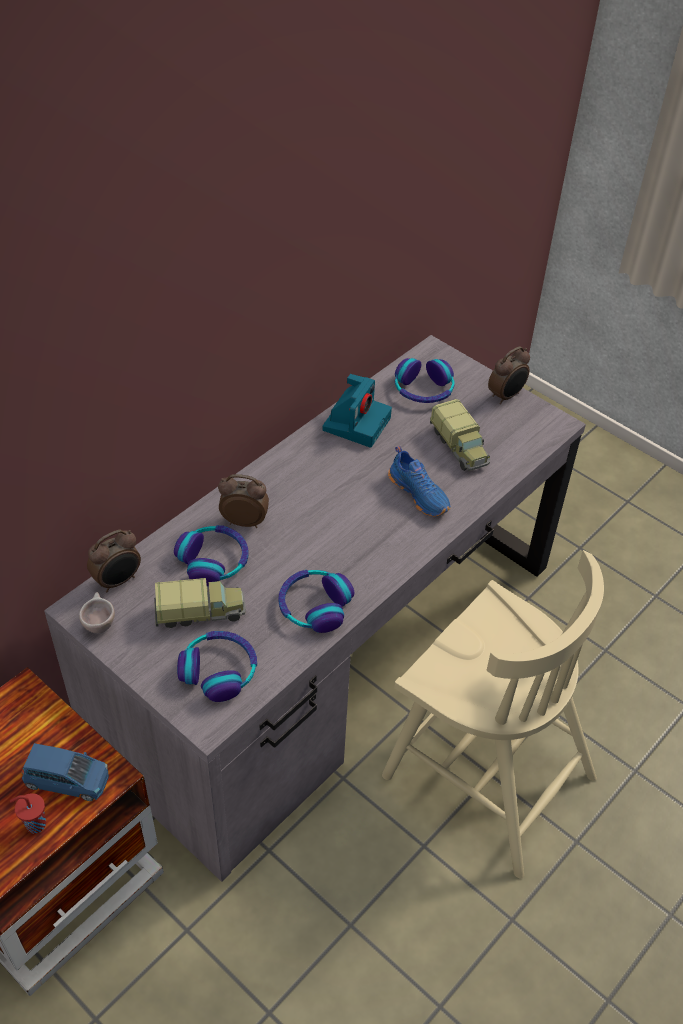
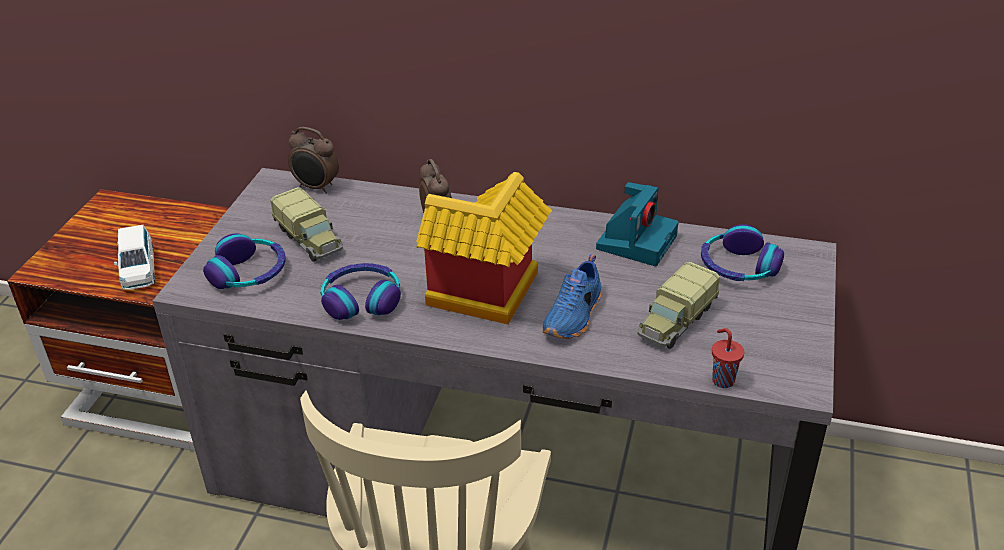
camera: 65 degrees right, 10 degrees down
(34, 824) = (90, 271): red cup -> red cup (722, 380)
(67, 780) = (138, 270): blue toy car -> white toy car
(99, 623) = (264, 196): beige cup -> none
(214, 561) = (375, 225): headphones -> none
(356, 423) = (636, 241): camera -> camera turned 60 degrees counterclockwise
(364, 532) = (485, 298): none -> toy house
(506, 396) = (802, 330): alarm clock -> none

